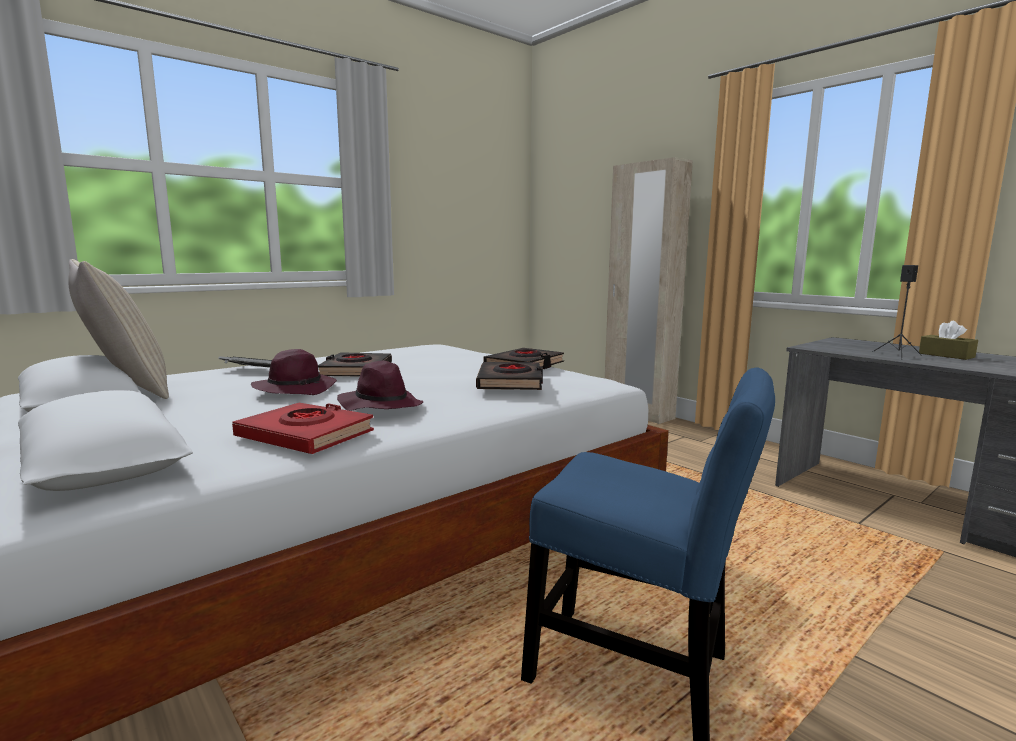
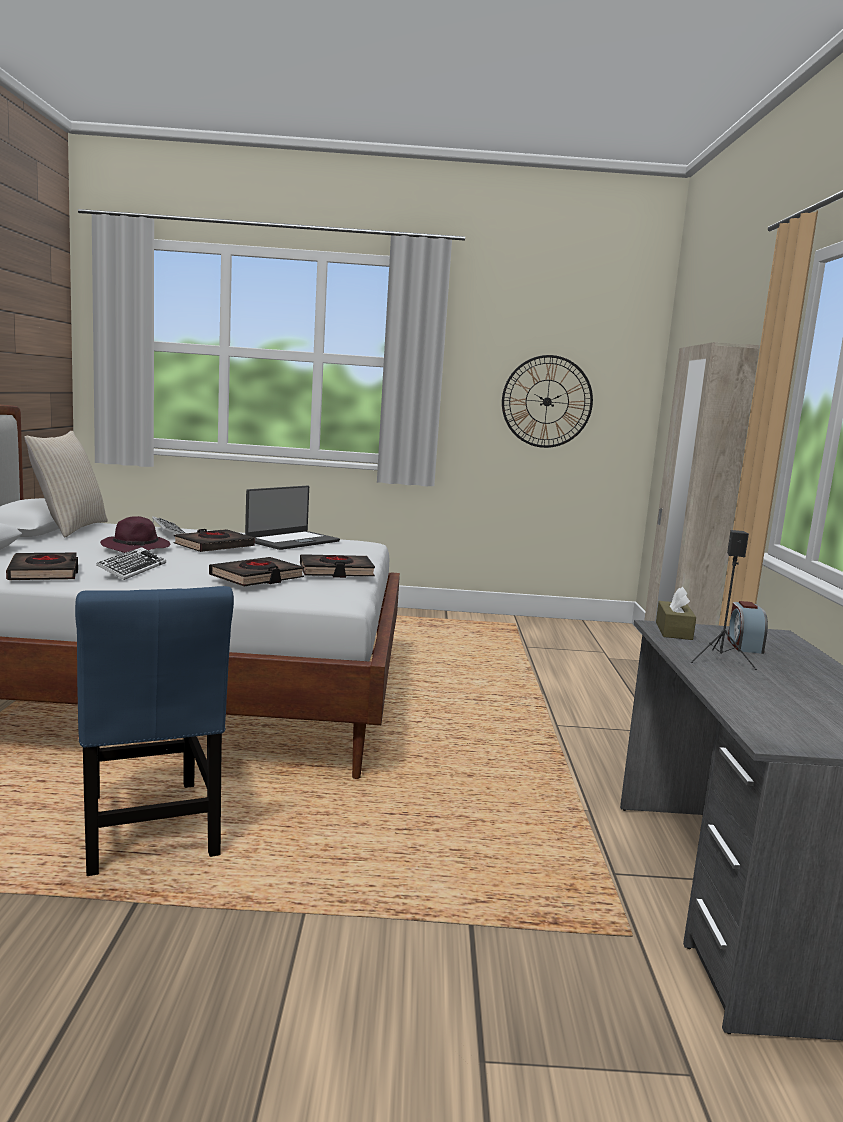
camera: 40 degrees right, 0 degrees up
(306, 435) = (44, 573): red book -> black book
(380, 405) = (132, 569): purple hat -> keyboard
(392, 354) = (292, 541): none -> laptop
(463, 216) = (547, 401): none -> wall clock
(864, 347) = (744, 645): none -> alarm clock
(946, 355) = (795, 680): brown tissue box -> brown tissue box (673, 631)

